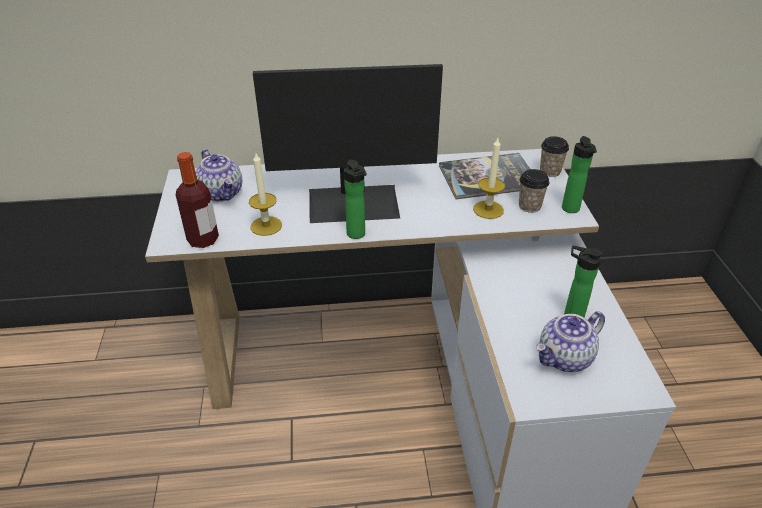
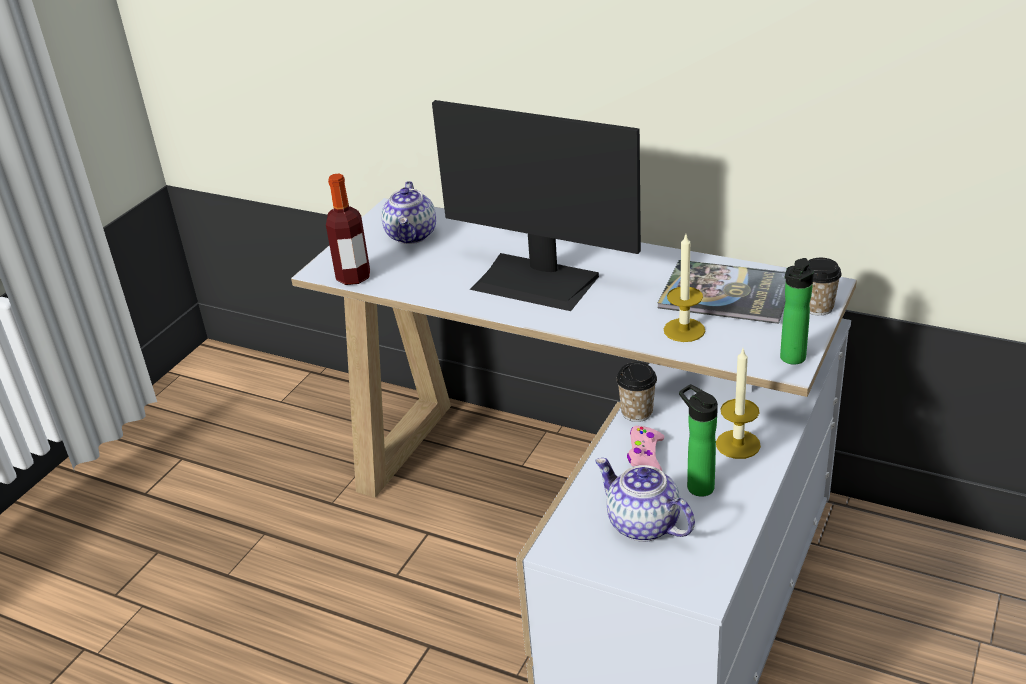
camera: 35 degrees right, 5 degrees down
(266, 226) = (424, 280): candle -> candle (738, 444)
(357, 235) = (506, 315): bottle -> none
(519, 307) = (645, 456): none -> pink game controller
(529, 206) = (741, 340): cup -> cup (637, 412)
(565, 358) = (642, 524): teapot -> teapot turned 45 degrees clockwise

